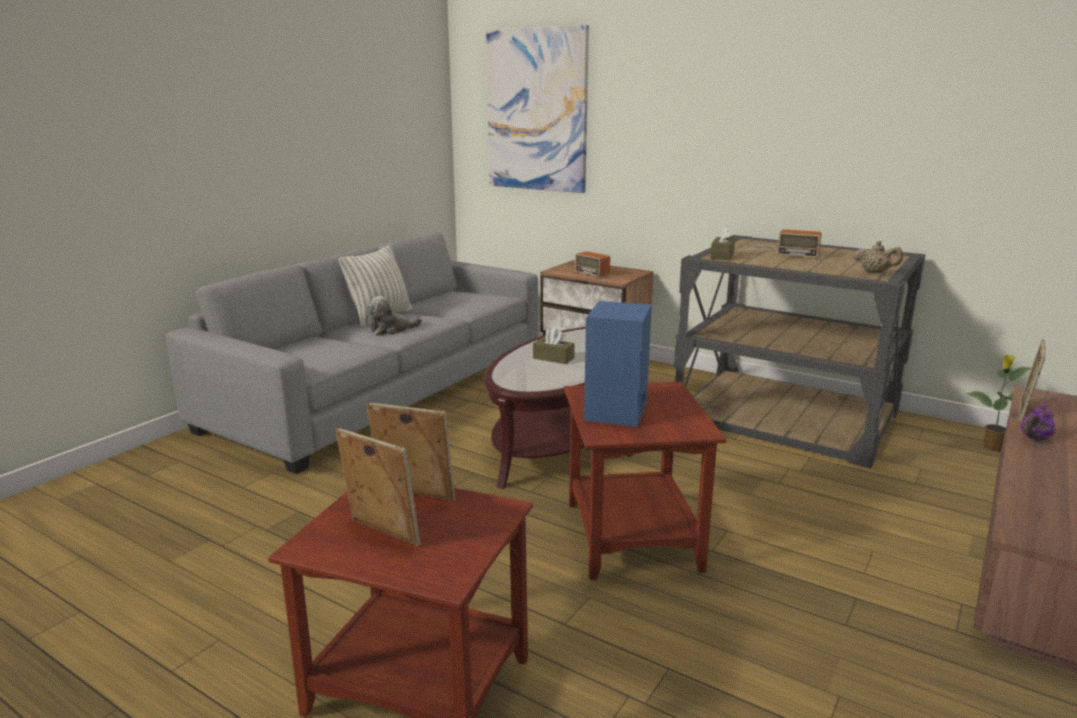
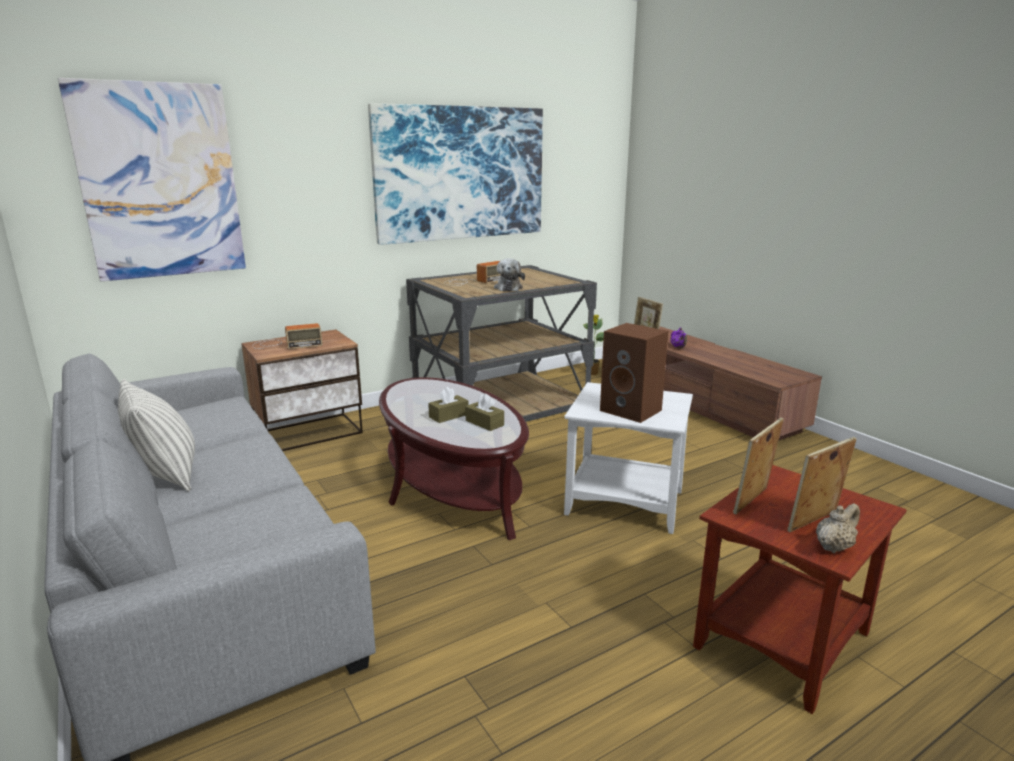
camera: 65 degrees left, 0 degrees up
(392, 330) = (241, 472): plush toy -> plush toy (508, 288)
(617, 412) = (632, 410): blue speaker -> brown speaker
(634, 536) = (625, 502): brown side table -> white side table
(722, 255) = (468, 292): brown tissue box -> brown tissue box (484, 423)
(831, 115) = (461, 173): none -> picture
(875, 272) = (561, 279): beige teapot -> beige teapot (834, 547)

